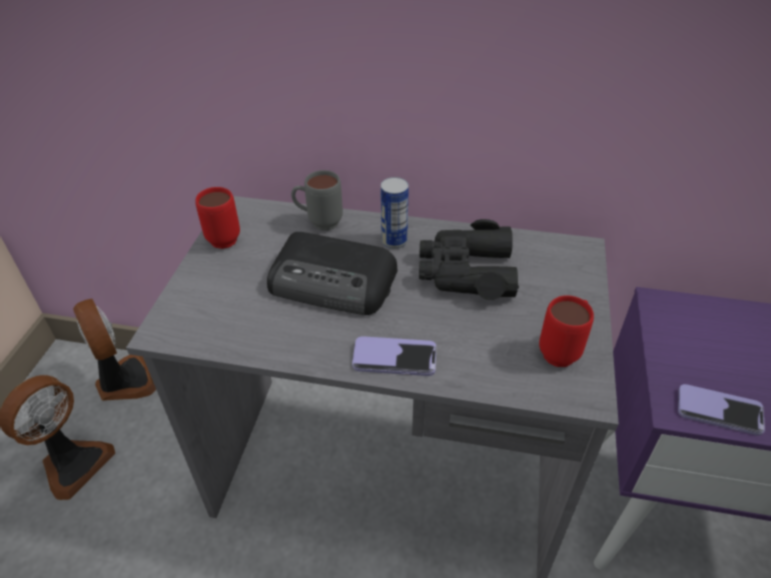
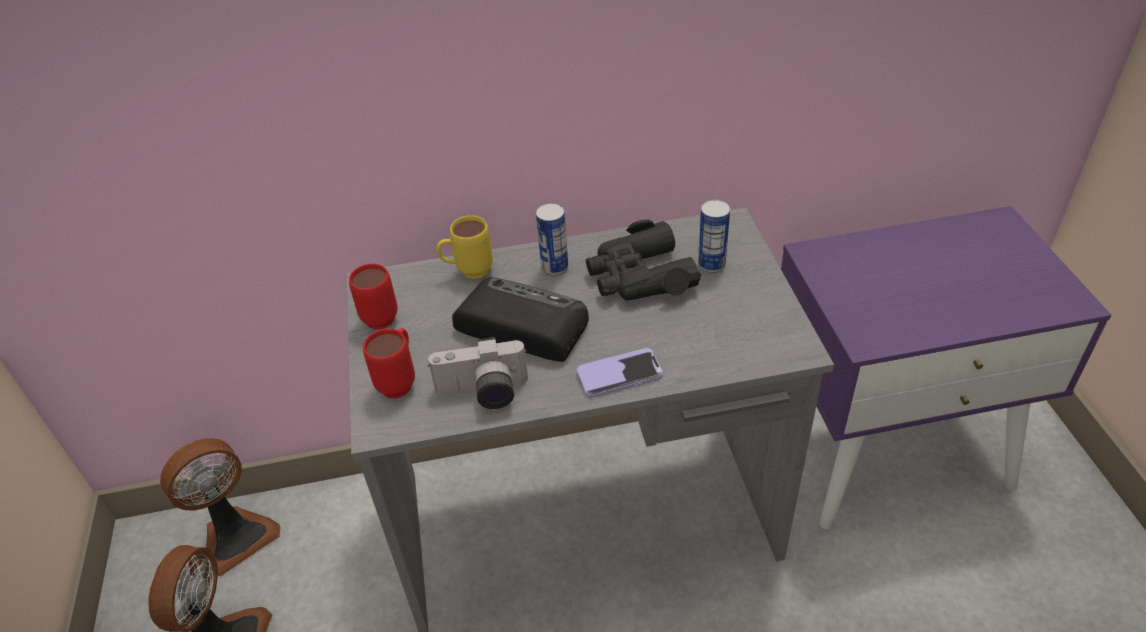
camera: 20 degrees left, 0 degrees up
(124, 381) = (236, 535): fan -> fan turned 105 degrees clockwise
(264, 333) = (483, 394): none -> camera
(319, 223) = (467, 272): grey mug -> yellow mug
(334, 282) = (520, 325): radio -> radio turned 150 degrees counterclockwise
(540, 282) = (711, 265): none -> can
(563, 350) = (761, 319): red mug -> red mug (400, 381)
(719, 411) = (898, 331): phone -> none

